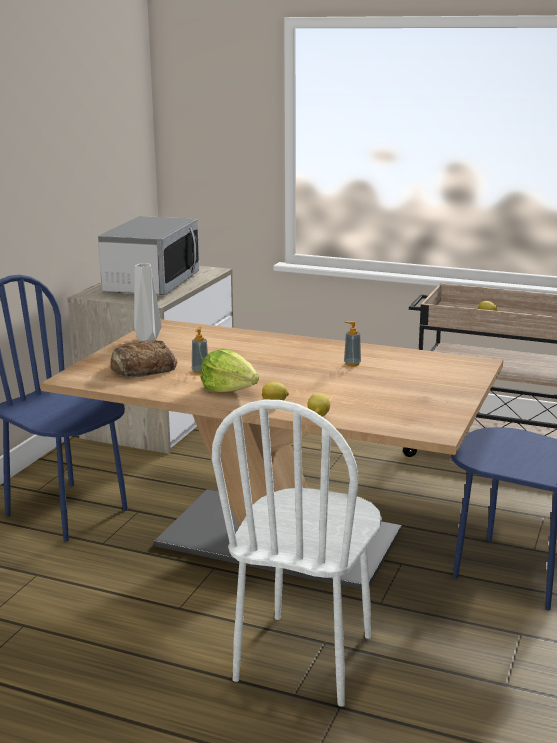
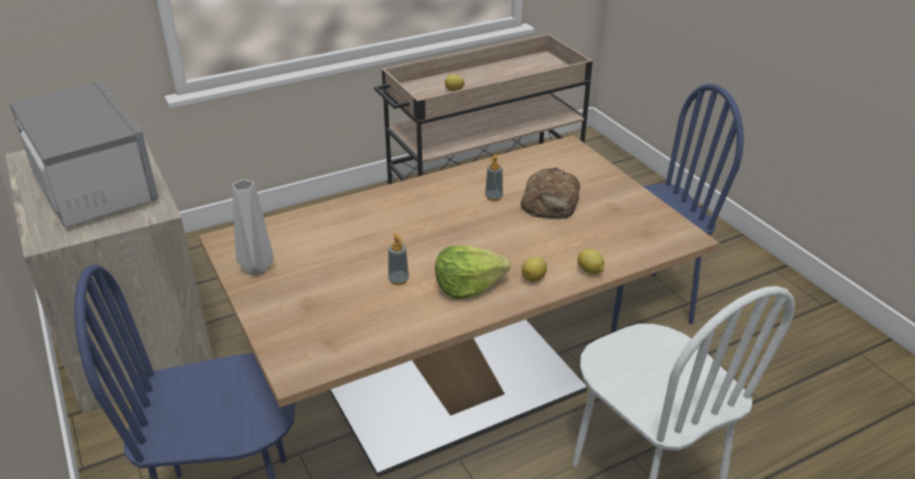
camera: 50 degrees left, 15 degrees up
(142, 368) = (337, 310): bread -> bread (551, 202)

